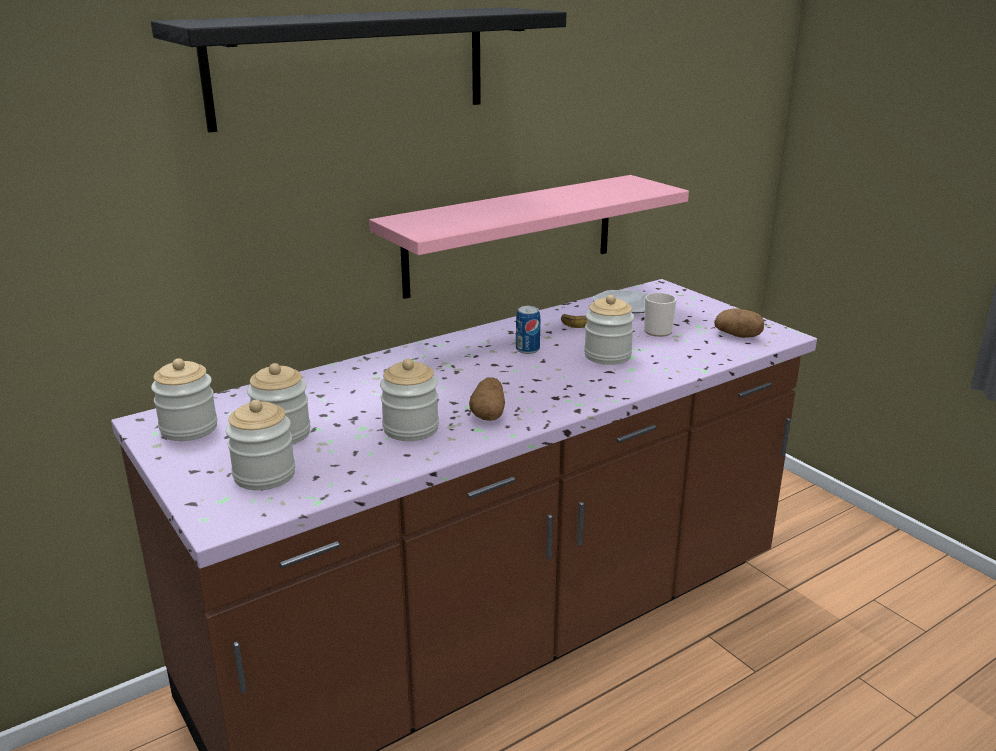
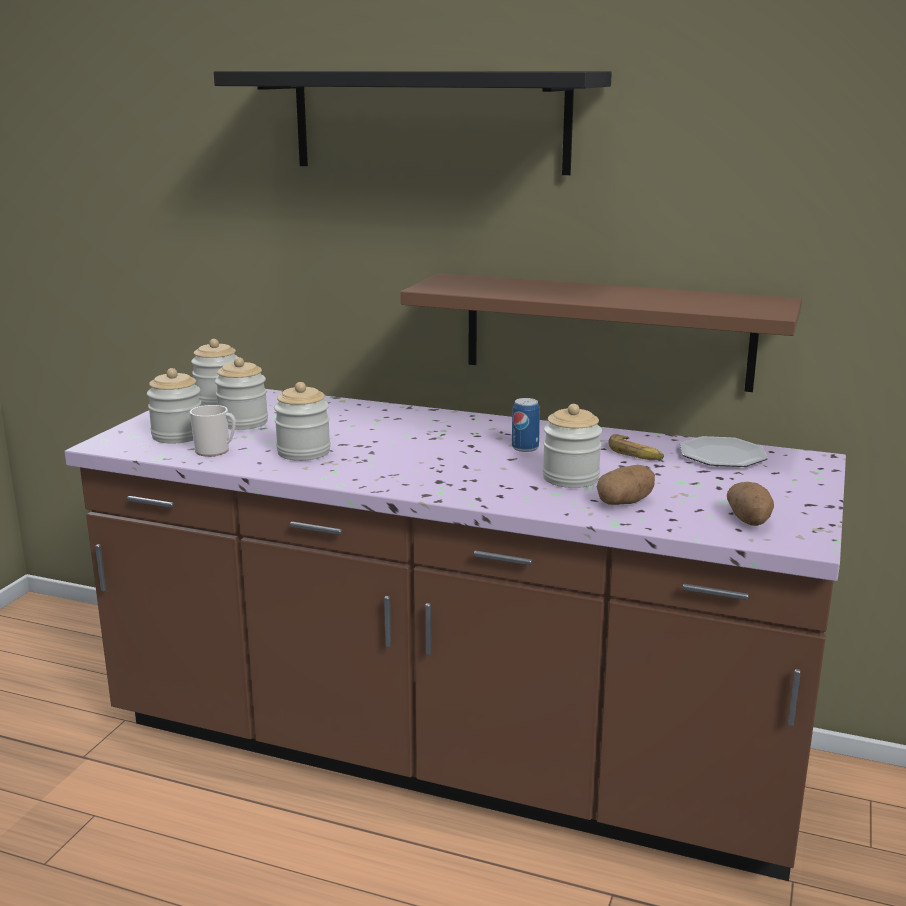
camera: 55 degrees right, 5 degrees down
(489, 414) = (368, 467): potato -> potato (625, 502)
(511, 234) = (607, 331): pink shelf -> brown shelf
(660, 330) = (684, 484): mug -> mug (216, 451)

